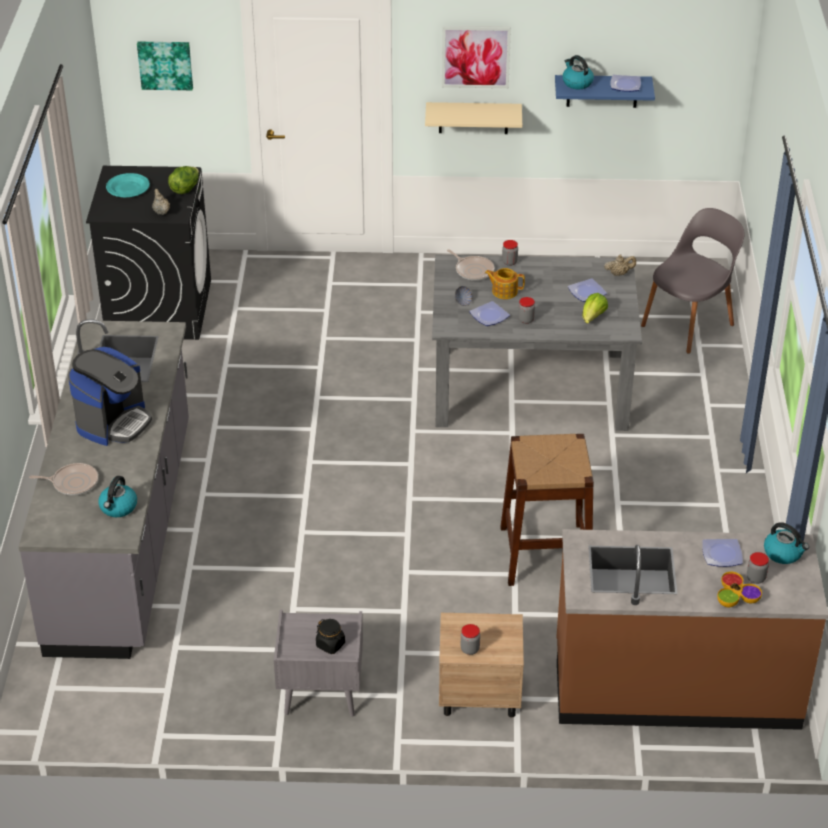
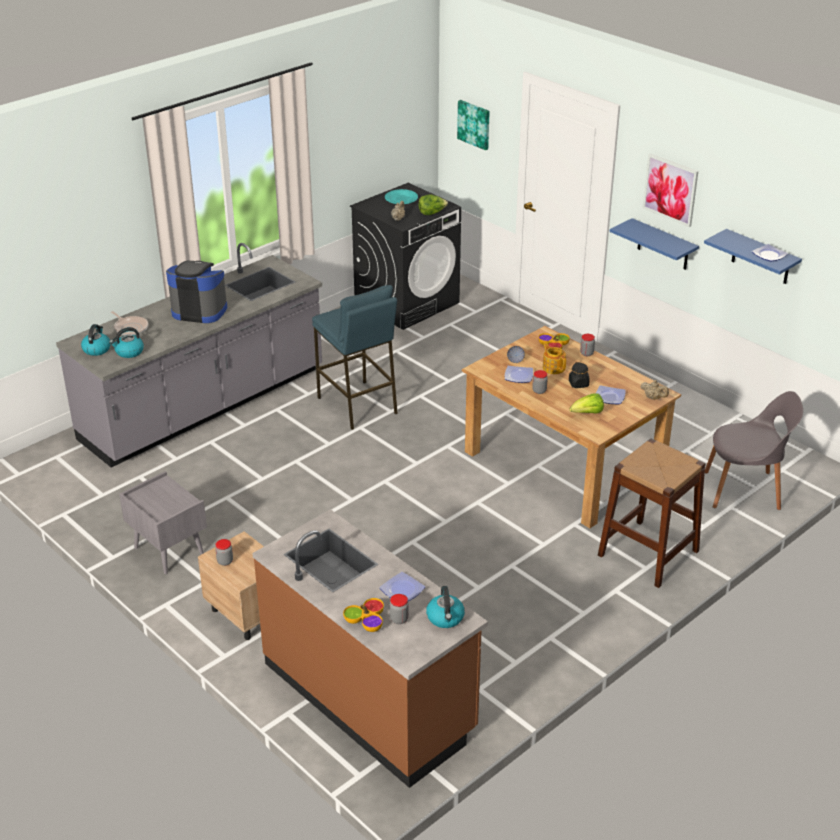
camera: 45 degrees right, 5 degrees down
(113, 422) = (199, 311): coffee machine -> coffee machine turned 150 degrees counterclockwise
(274, 442) = (357, 405): none -> blue stool
(330, 645) = (161, 507): black jar -> black jar (578, 384)
(473, 118) = (663, 245): beige shelf -> blue shelf
(473, 270) = (553, 346): frying pan -> bowl
(531, 387) = (564, 465): grey dining table -> brown dining table
(545, 554) = (415, 564): brown stool -> brown stool (648, 553)
(577, 83) = (733, 239): kettle -> kettle (96, 349)

